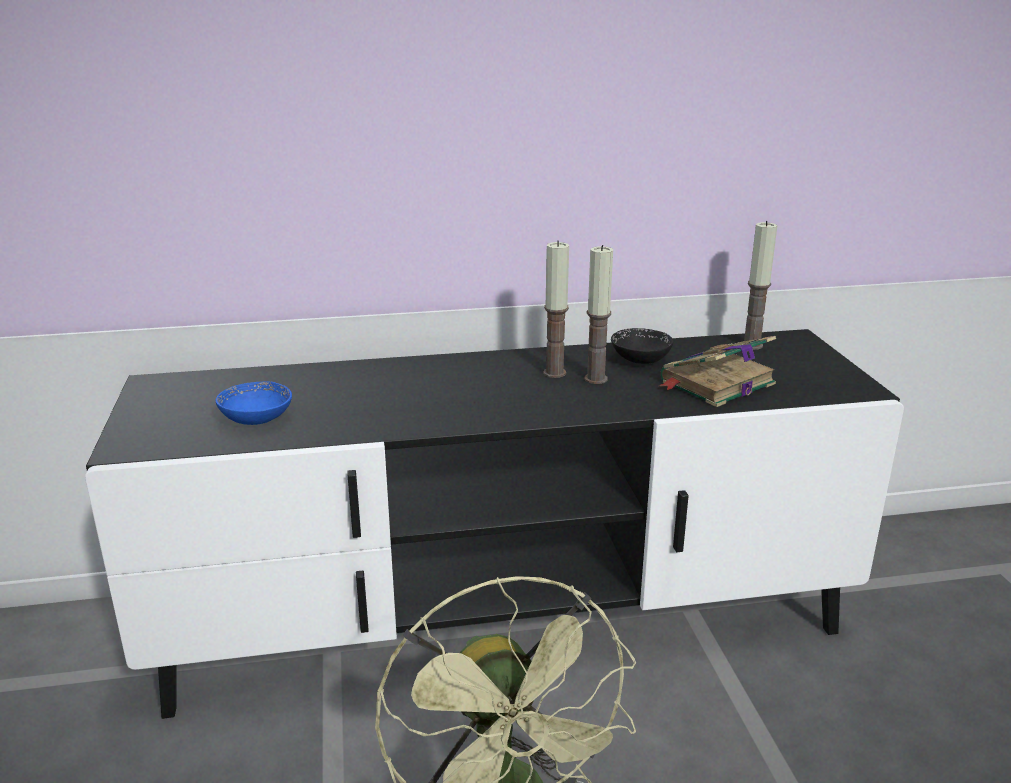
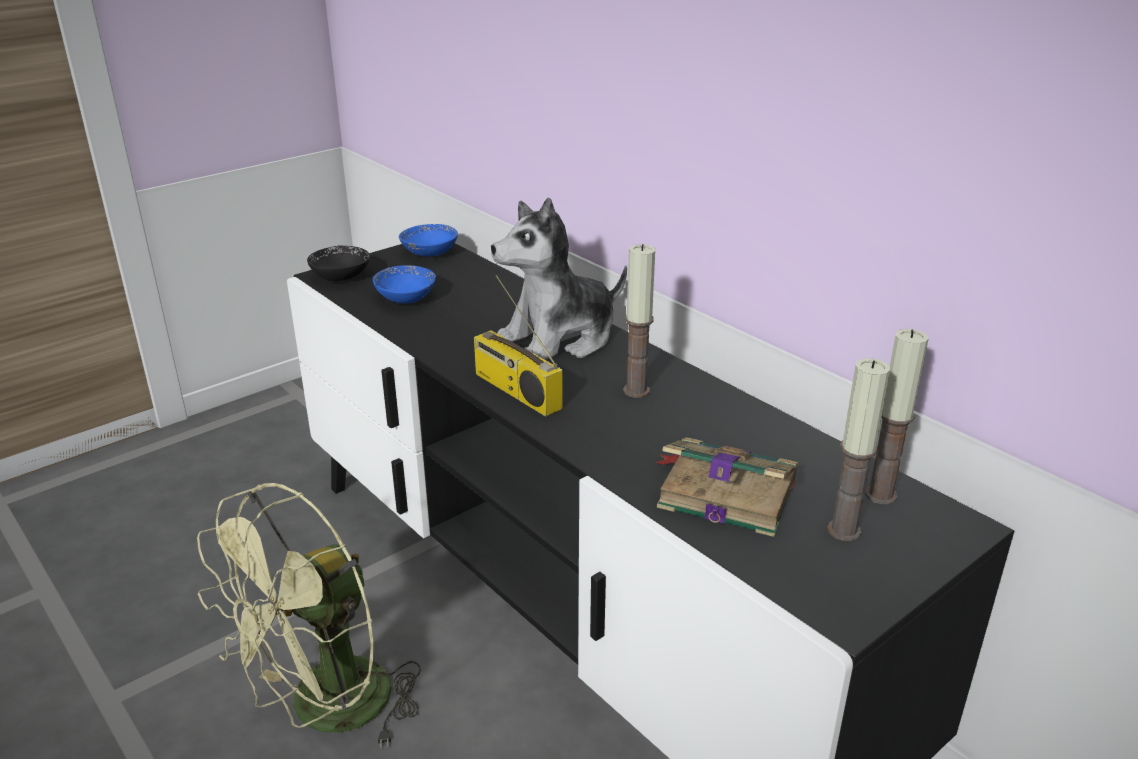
camera: 60 degrees right, 5 degrees up
(172, 387) = (429, 253): none -> blue bowl
(437, 377) = (559, 339): none -> plush toy
(501, 413) = (514, 390): none -> radio
(596, 379) = (648, 416): candle -> candle (844, 530)
(640, 360) = (732, 429): black bowl -> black bowl (341, 277)

